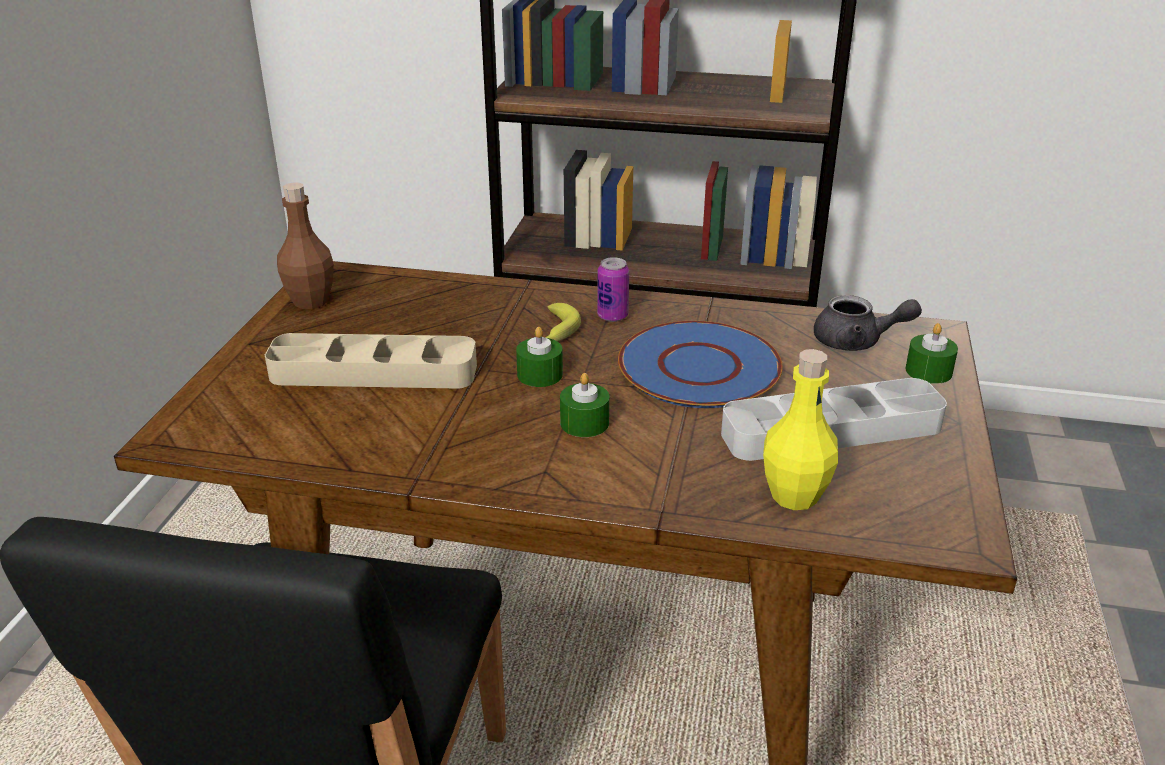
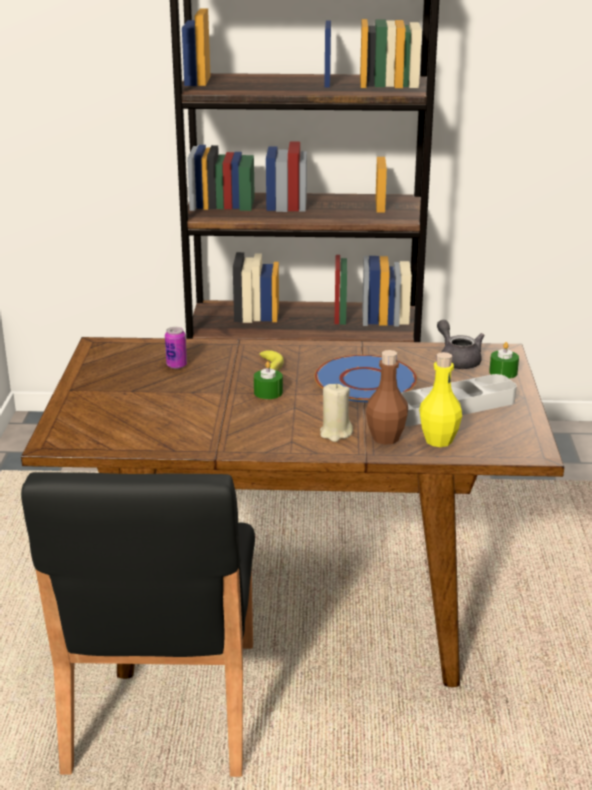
camera: 10 degrees left, 5 degrees down
(311, 301) = (97, 362): brown bottle -> brown bottle (385, 438)
(373, 372) = (161, 399): beige tray -> none
(584, 423) = (305, 415): green candle -> none
(612, 316) = (301, 356): can -> can (176, 365)
(622, 463) = (335, 433): none -> beige candle
(856, 342) = (457, 360): grey teapot -> grey teapot turned 120 degrees counterclockwise

